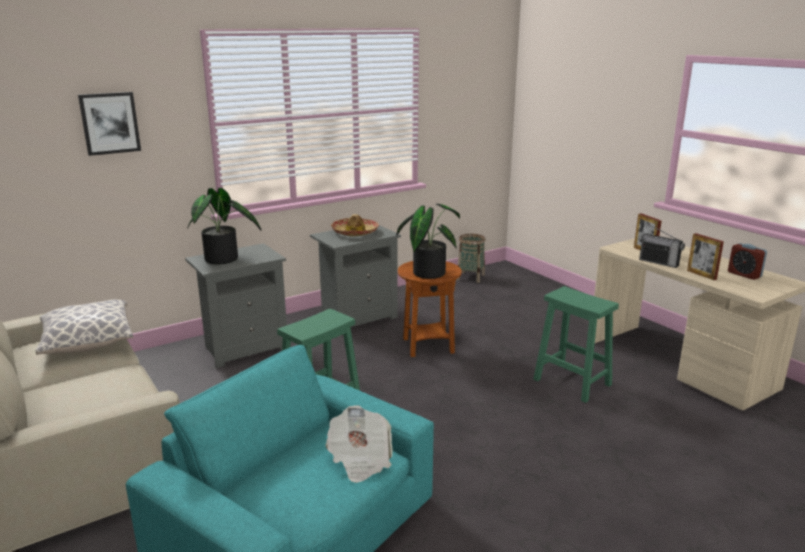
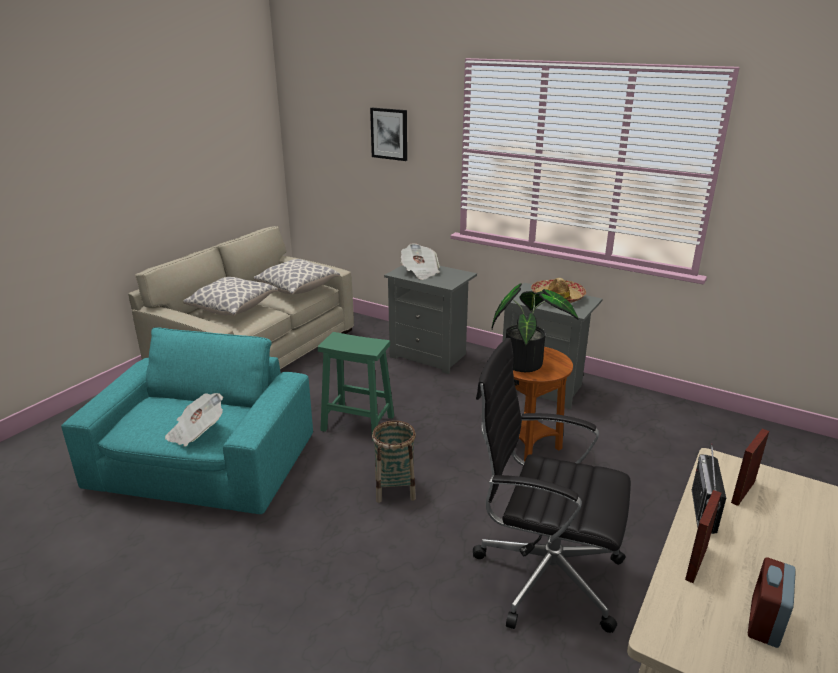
camera: 65 degrees right, 5 degrees up
(77, 391) = (233, 309): none -> pillow
(224, 260) = (420, 272): potted plant -> newspaper
(470, 277) = (744, 428): basket -> basket (395, 489)
(571, 382) = (544, 573): green stool -> black office chair

